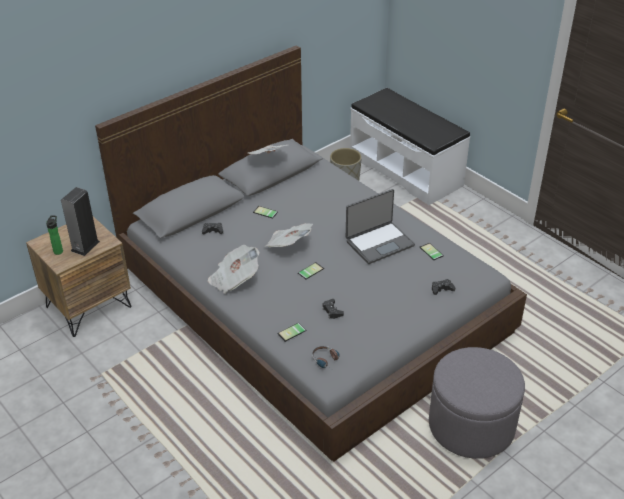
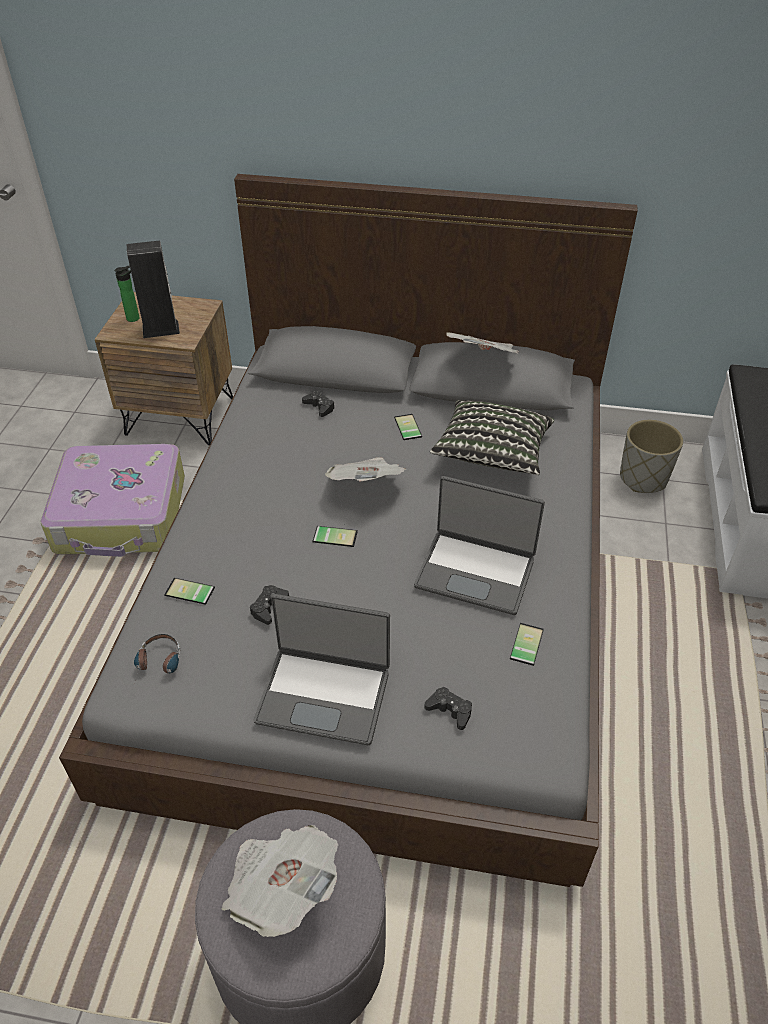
camera: 50 degrees right, 5 degrees up
(142, 368) = (122, 515): none -> suitcase
(234, 279) = (247, 477): newspaper -> newspaper (281, 888)
(315, 198) = (492, 453): none -> pillow
(397, 319) = (324, 694): none -> laptop

